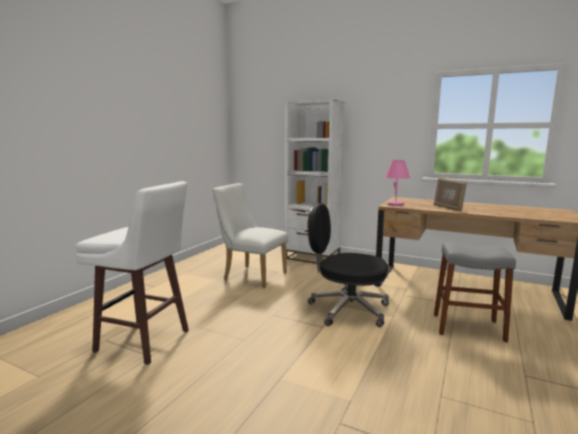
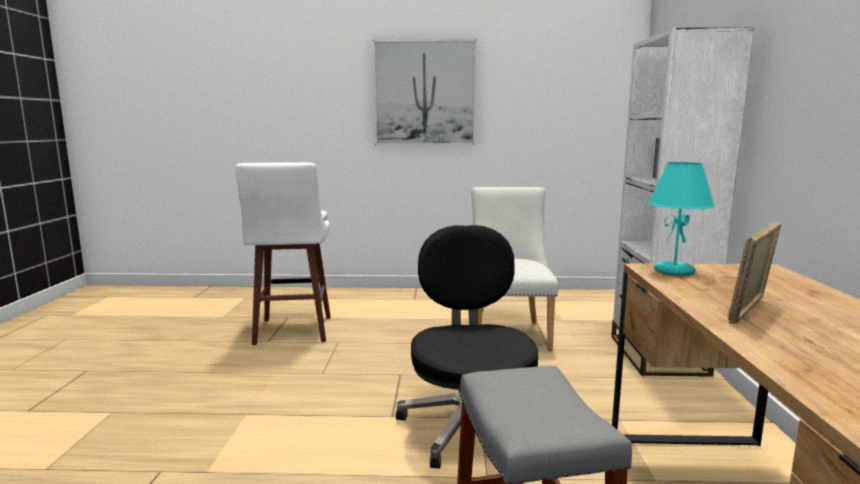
camera: 65 degrees right, 0 degrees up
(124, 119) = (425, 93): none -> picture
(396, 204) = (674, 271): pink table lamp -> turquoise table lamp

